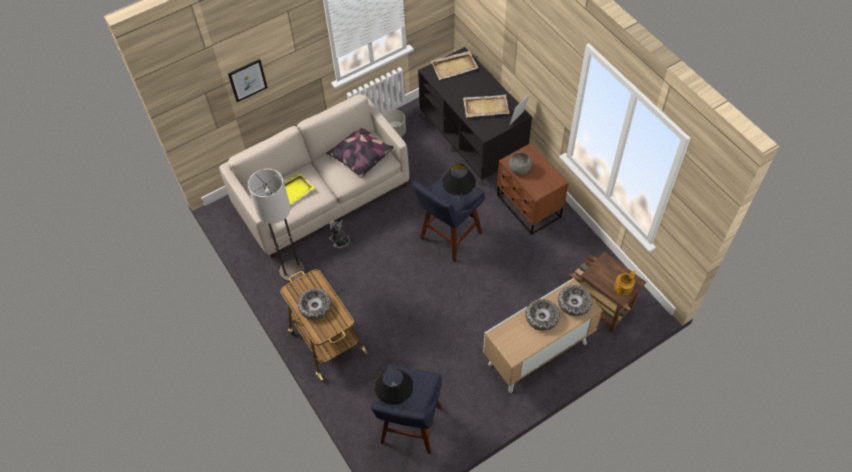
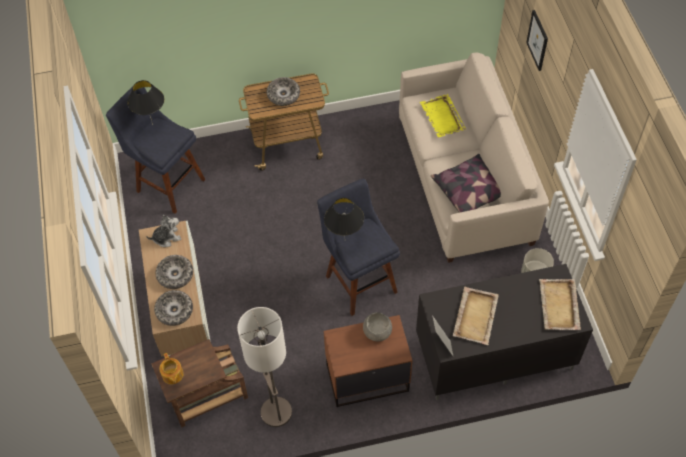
camera: 110 degrees right, 0 degrees up
(292, 271) = (379, 135): floor lamp -> floor lamp (276, 412)
(340, 240) = (398, 182): plush toy -> plush toy (166, 237)

